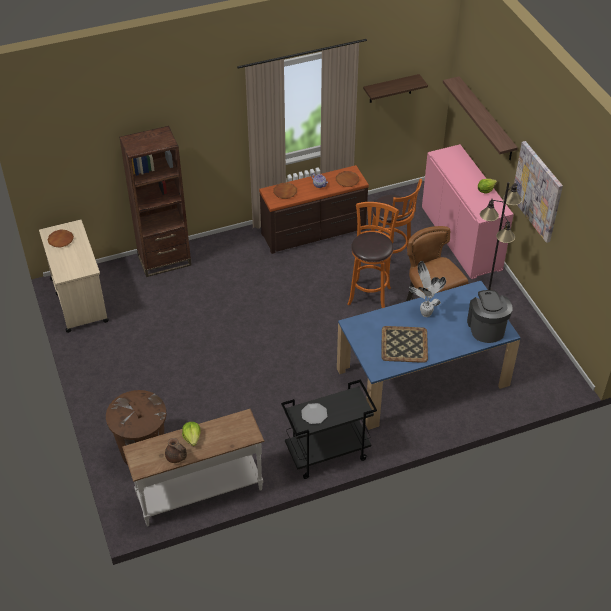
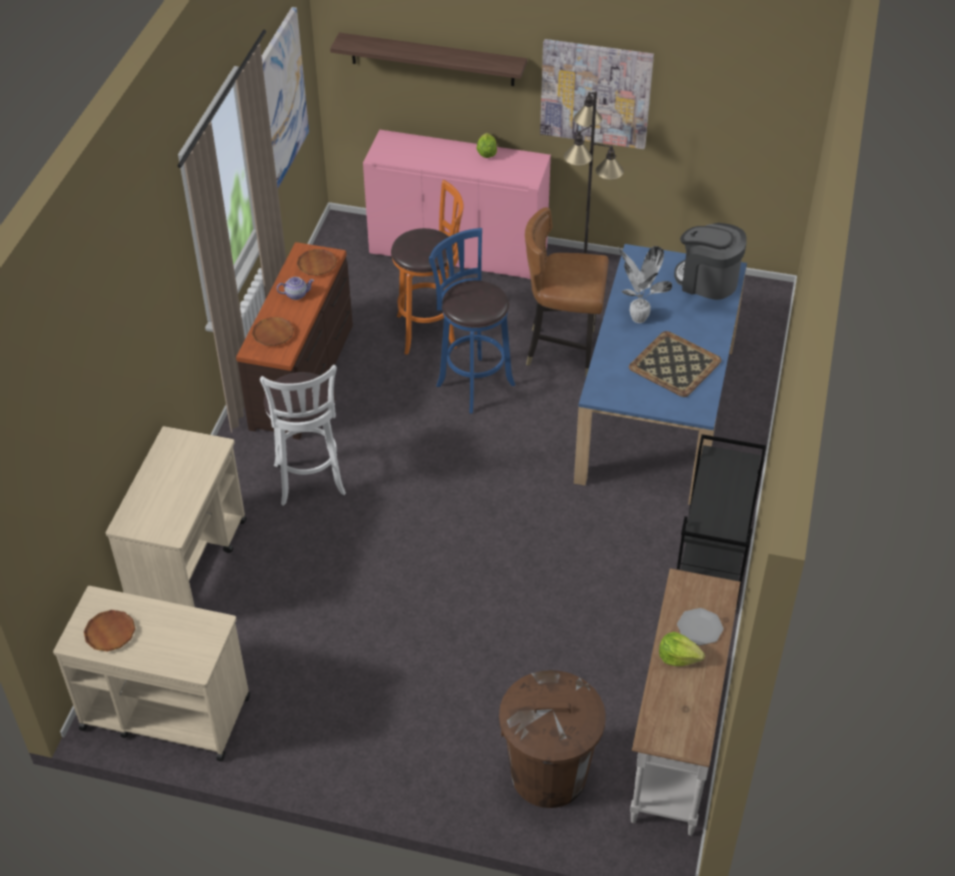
camera: 55 degrees left, 0 degrees up
(164, 260) = (189, 564): brown bookcase -> beige cart
(176, 457) = (702, 692): brown teapot -> none
(248, 272) = (310, 482): none -> white stool
(314, 414) = (718, 512): plate -> plate (699, 627)
(369, 294) = (472, 383): orange stool -> blue stool
(390, 89) = (280, 101): shelf -> picture

